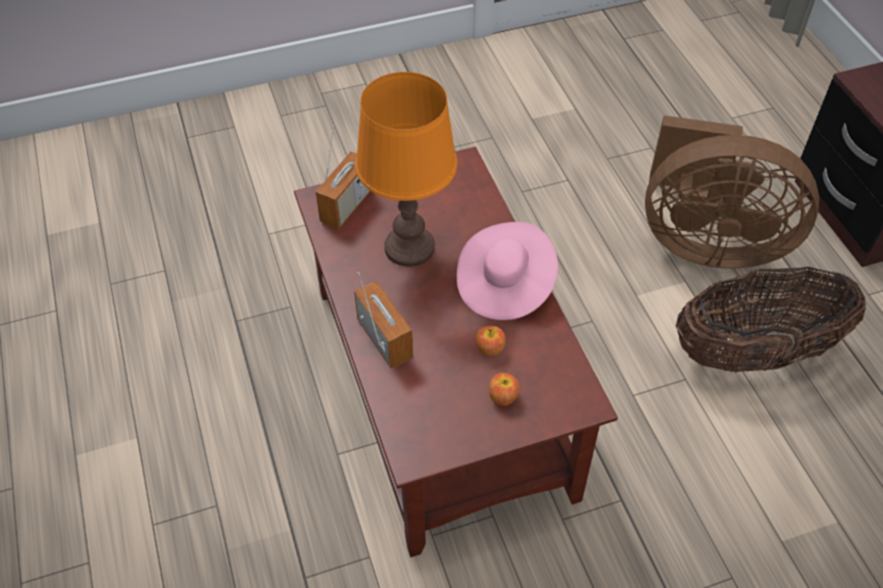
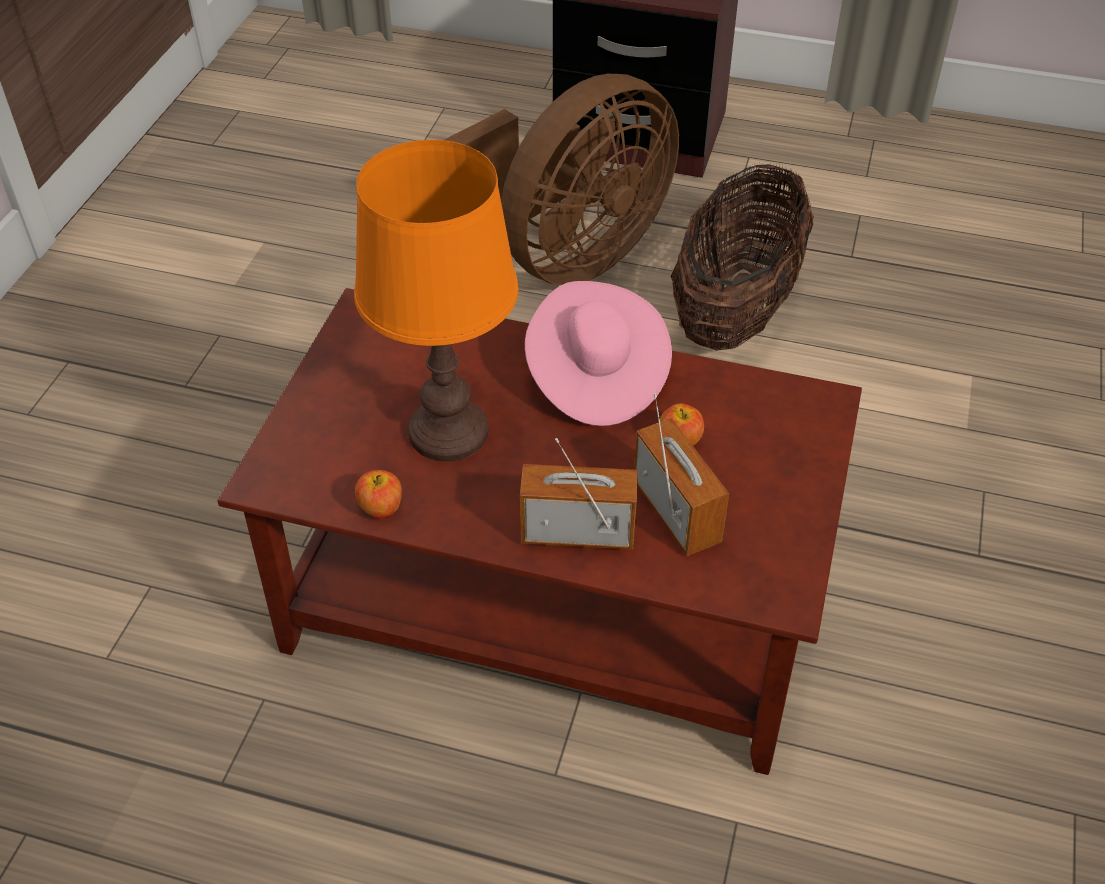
camera: 55 degrees left, 5 degrees down
(346, 206) = (310, 458): radio -> radio (676, 512)
(503, 397) = (760, 466): apple -> apple (381, 508)

